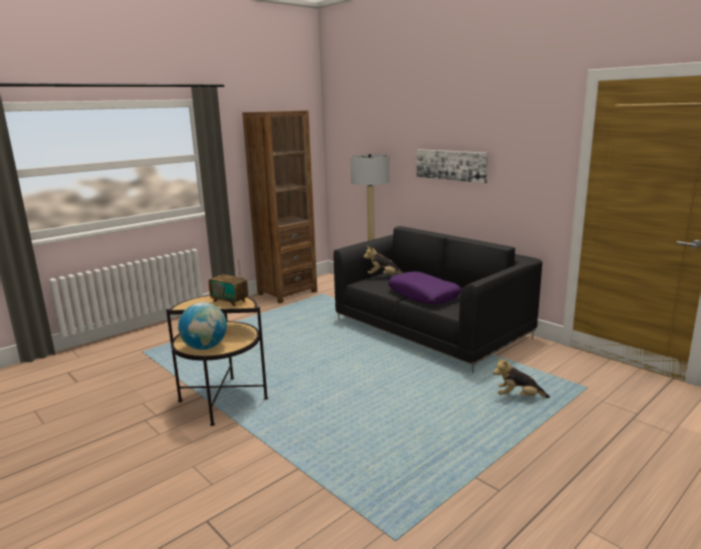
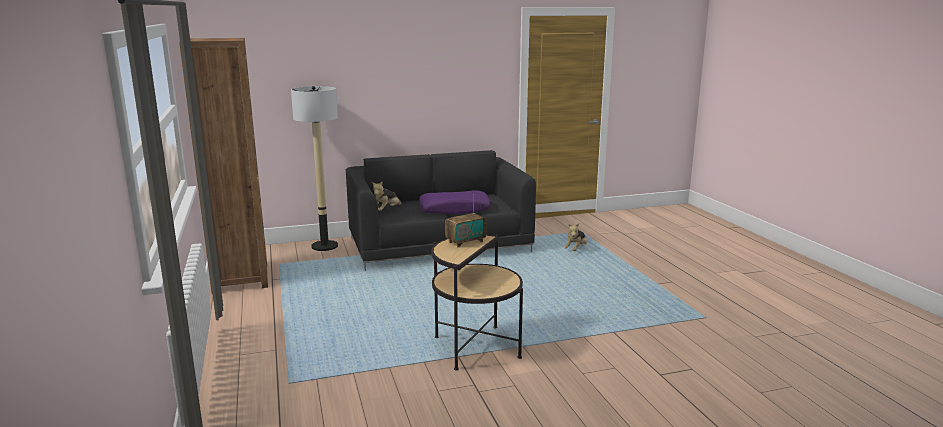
camera: 65 degrees left, 0 degrees up
(205, 347) = (498, 286): globe -> none
(451, 165) = (403, 89): picture -> none

